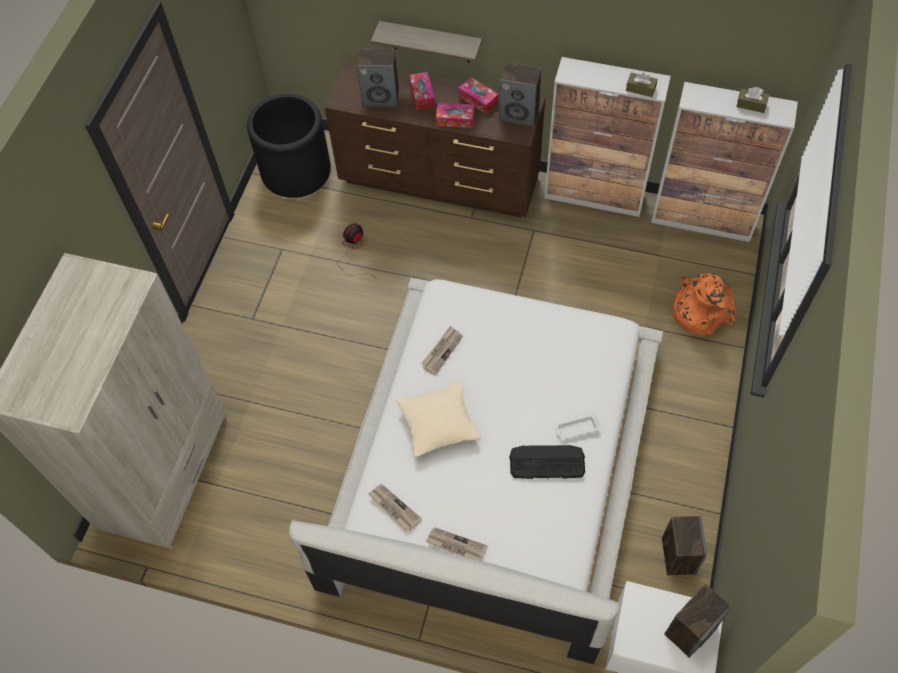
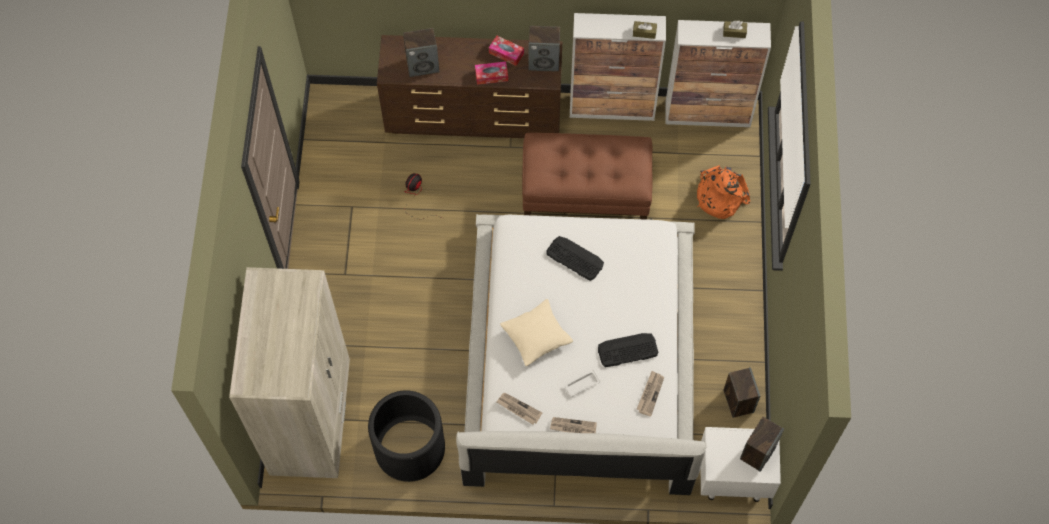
camera: 15 degrees left, 5 degrees up
(295, 171) = (342, 130): black planter -> black planter (409, 448)
(422, 95) = (457, 57): tissue box -> none
(431, 42) = (459, 13): shelf -> none
(442, 351) = (524, 276): newspaper -> newspaper (650, 394)
(507, 341) = (574, 258): none -> keyboard
(544, 277) = (585, 191): none -> brown ottoman
(576, 428) = (644, 319): white tray -> white tray (581, 384)

